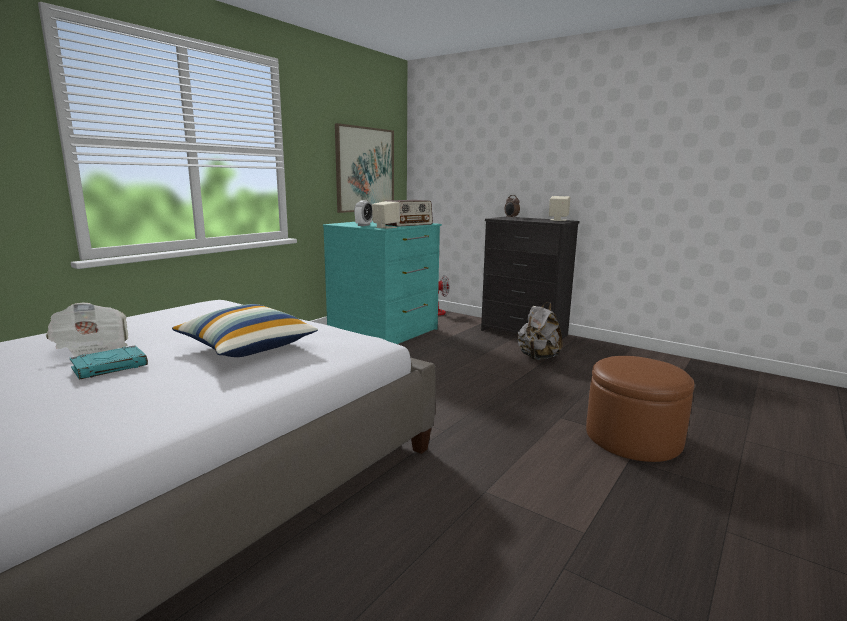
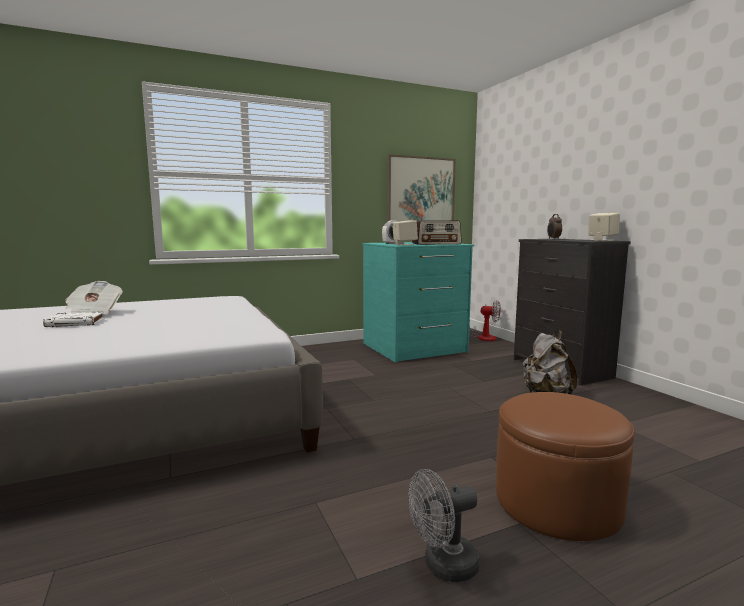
camera: 30 degrees right, 5 degrees down
(110, 366) = (76, 323): turquoise book -> white book
(246, 347) = (170, 323): pillow -> none
(622, 503) = (443, 566): none -> grey fan

